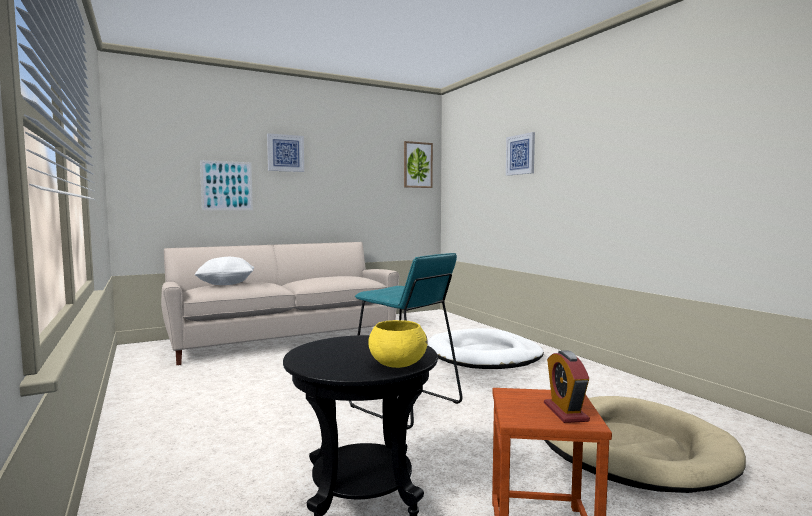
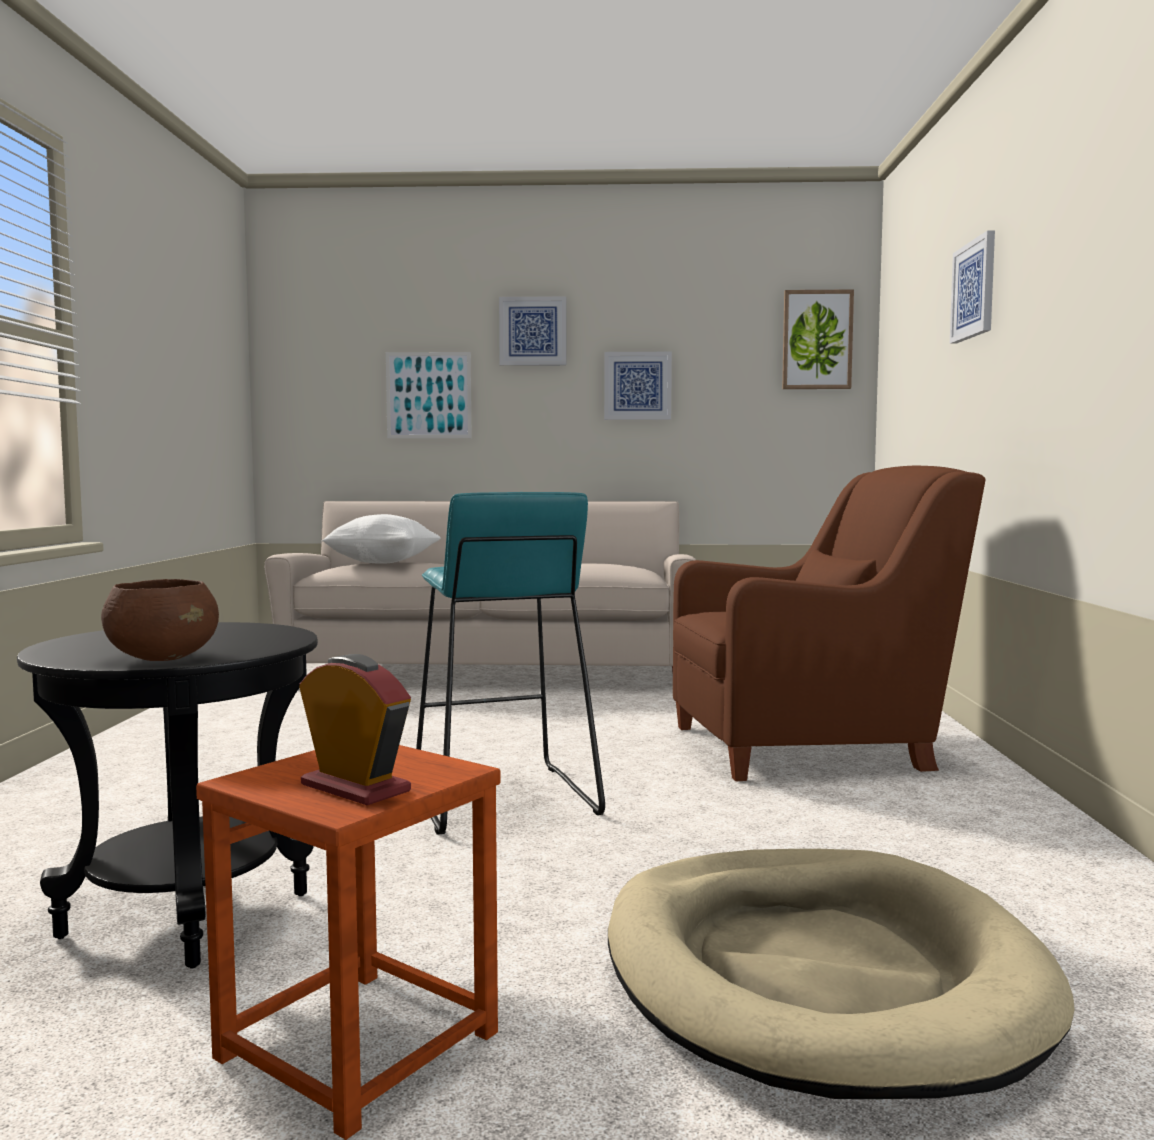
camera: 30 degrees right, 0 degrees up
(339, 184) = (637, 386): none -> picture
(397, 365) = (163, 658): yellow bowl -> brown bowl
(484, 355) = (810, 747): white dog bed -> brown armchair
(565, 412) = (355, 788): alarm clock -> alarm clock turned 105 degrees clockwise

